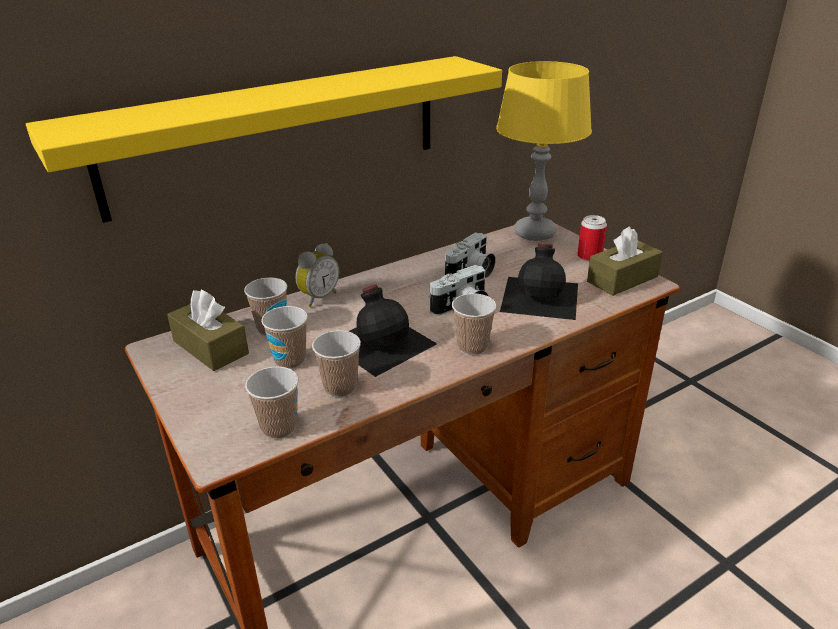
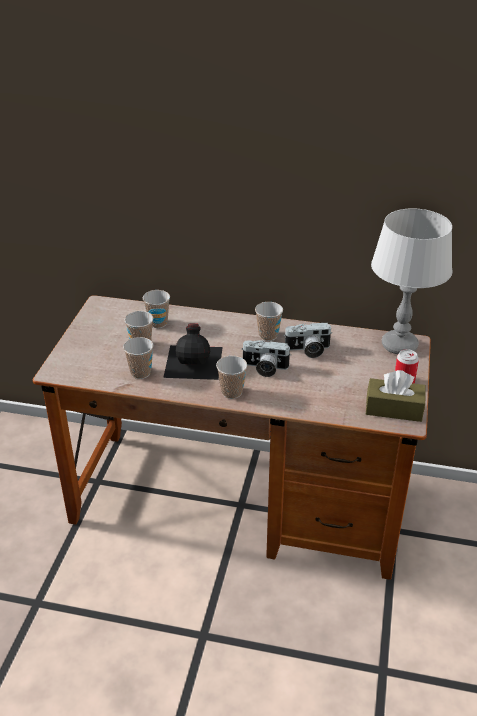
camera: 45 degrees right, 5 degrees up
(210, 347) = (120, 317): brown tissue box -> none
(278, 134) = (204, 205): yellow shelf -> none
(279, 428) = (91, 375): cup -> cup (268, 335)
(318, 297) = (204, 317): alarm clock -> none
(534, 233) = (399, 346): yellow table lamp -> grey table lamp
(541, 296) = (321, 388): black bottle -> none

